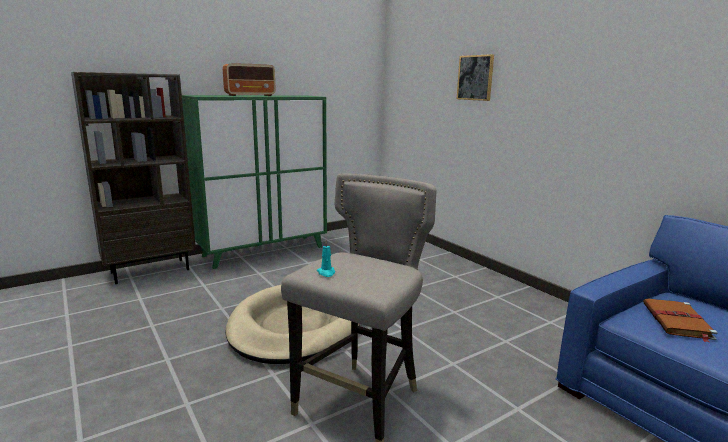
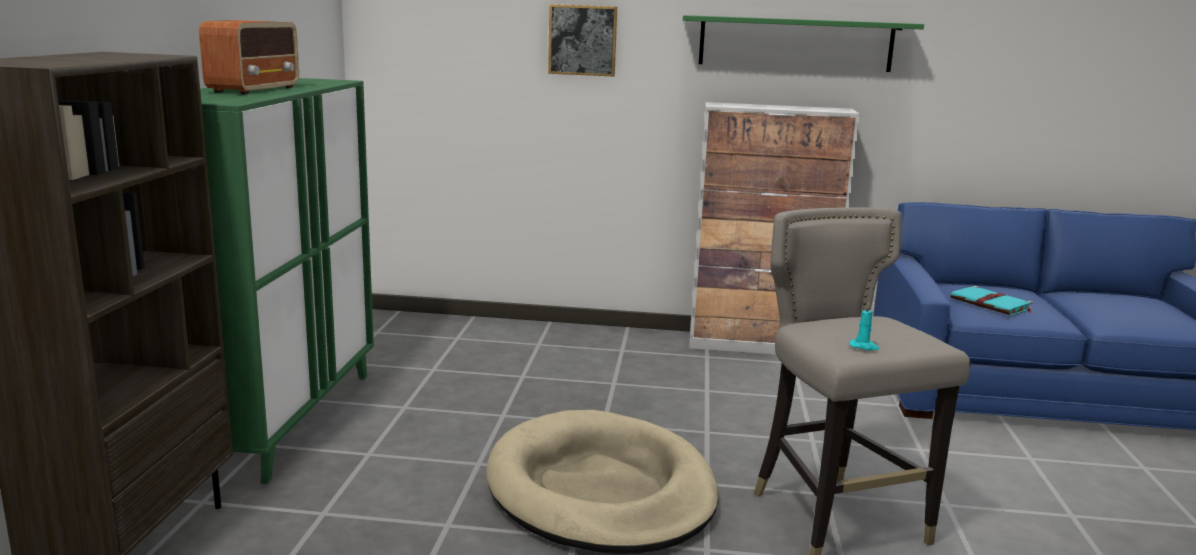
camera: 50 degrees left, 0 degrees up
(549, 304) = (759, 345): none -> cabinet
(605, 73) = (795, 43): none -> green shelf
(677, 321) = (991, 304): brown book -> turquoise book

